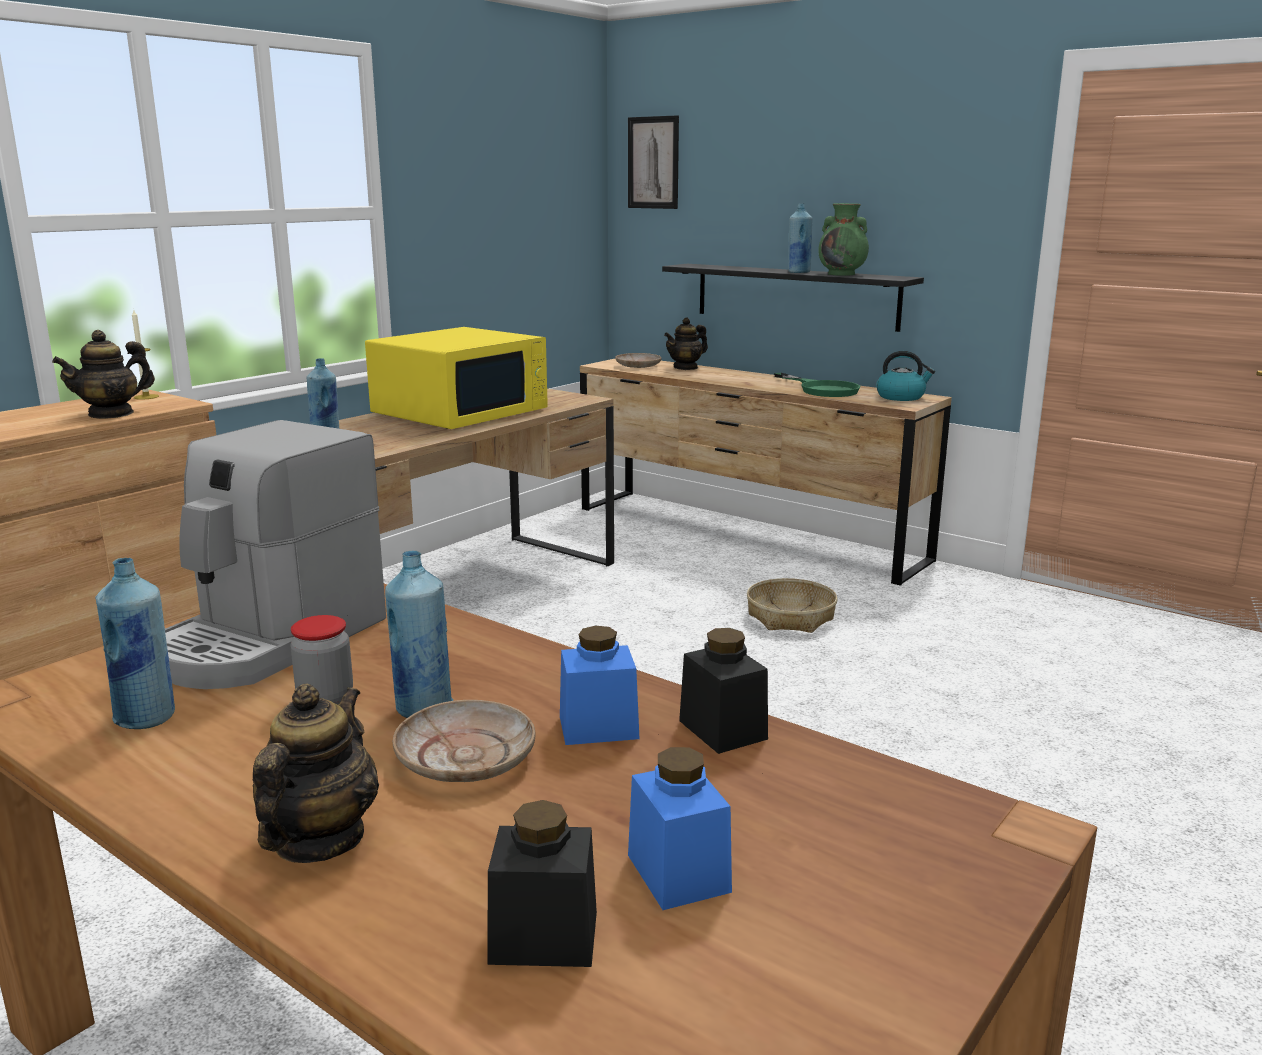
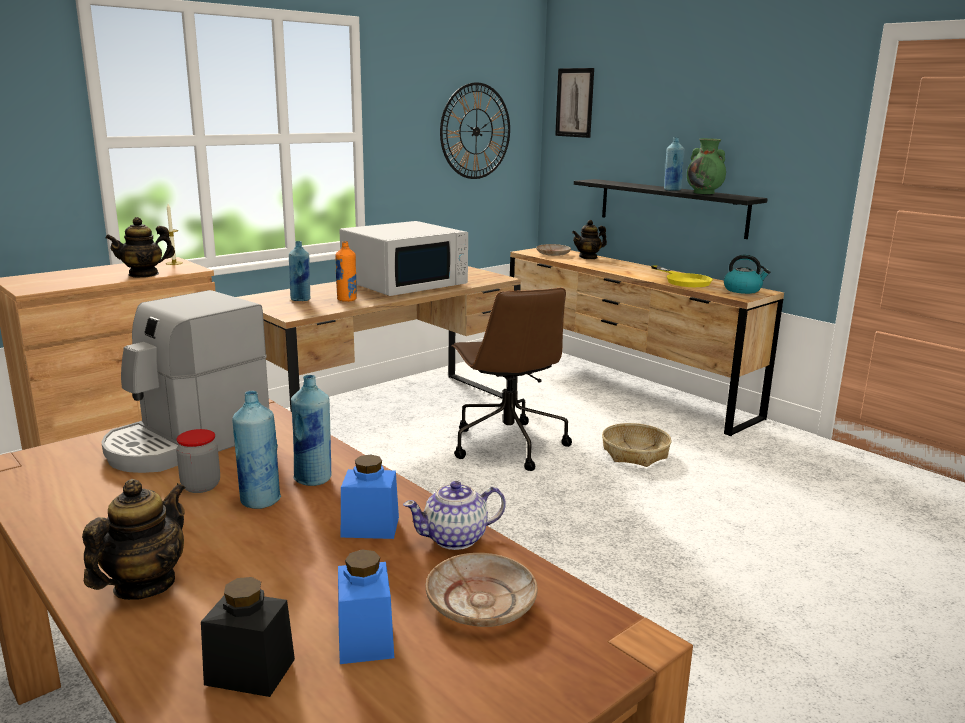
camera: 10 degrees right, 0 degrees up
(146, 718) = (82, 488): blue bottle -> blue bottle (313, 479)
(392, 437) = (347, 299): none -> orange bottle
(461, 412) = (405, 283): yellow microwave -> white microwave
(466, 758) = (269, 539): beige plate -> beige plate (481, 603)
(527, 203) = (476, 131): none -> wall clock
(622, 620) = (507, 444): none -> brown office chair
(722, 730) = (456, 538): black jar -> teapot
(822, 389) = (683, 280): green frying pan -> yellow frying pan

